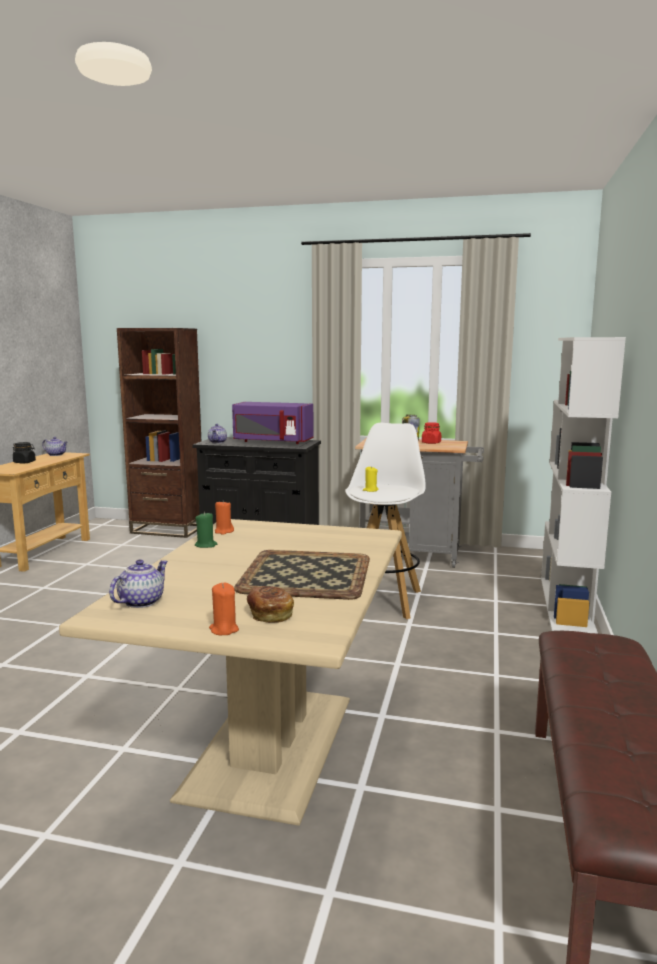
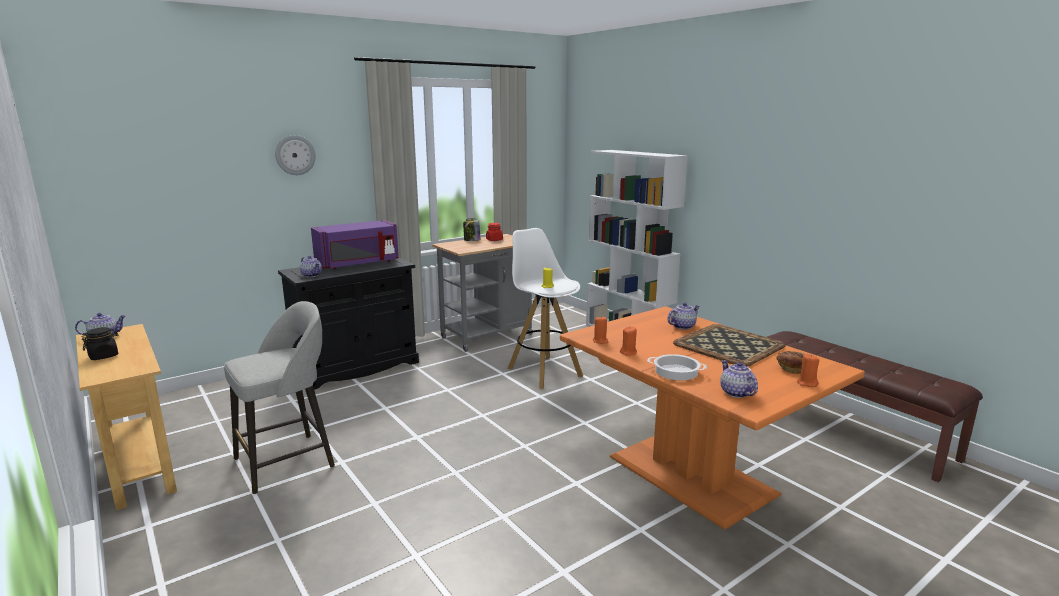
camera: 50 degrees left, 5 degrees up
(91, 580) = (287, 461): none -> grey stool
(168, 529) = (228, 389): brown bookcase -> none
(175, 570) = (676, 371): none -> cooking pot
(206, 545) = (628, 352): green candle -> orange candle
(249, 336) = (295, 155): none -> wall clock
(268, 745) = (689, 476): beige dining table -> orange dining table
(336, 547) = (682, 326): none -> teapot

